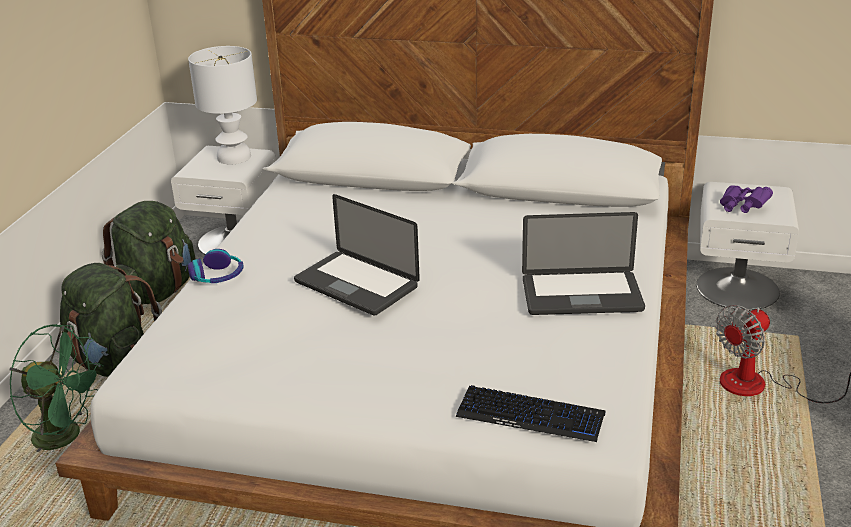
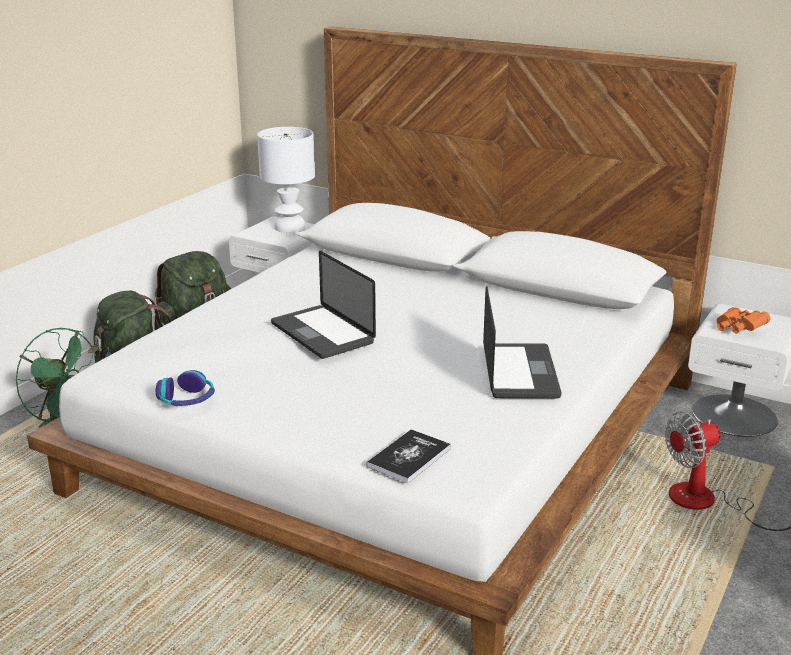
camera: 15 degrees right, 5 degrees down
(218, 276) = (212, 311): headphones -> headphones (187, 399)
(530, 416) = (409, 457): keyboard -> book
(581, 295) = (519, 373): laptop -> laptop turned 105 degrees counterclockwise
(742, 207) = (738, 329): purple binoculars -> orange binoculars

